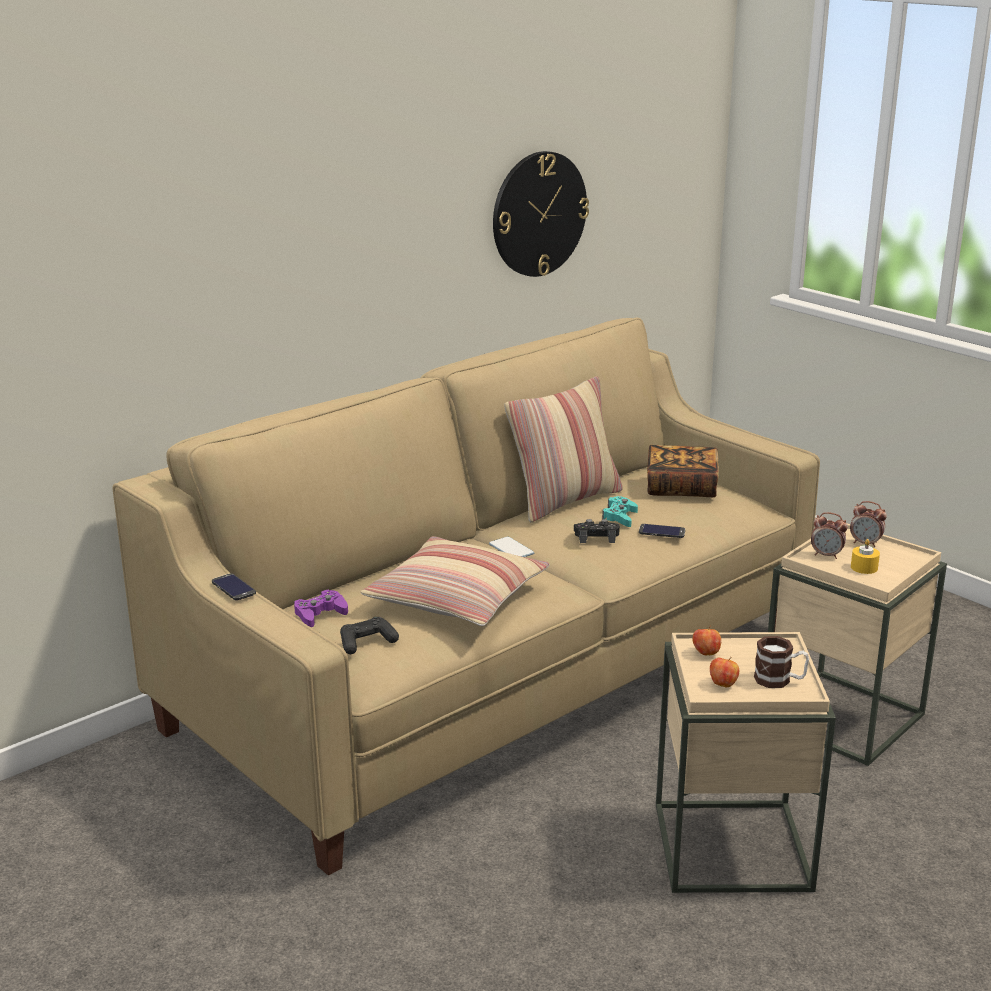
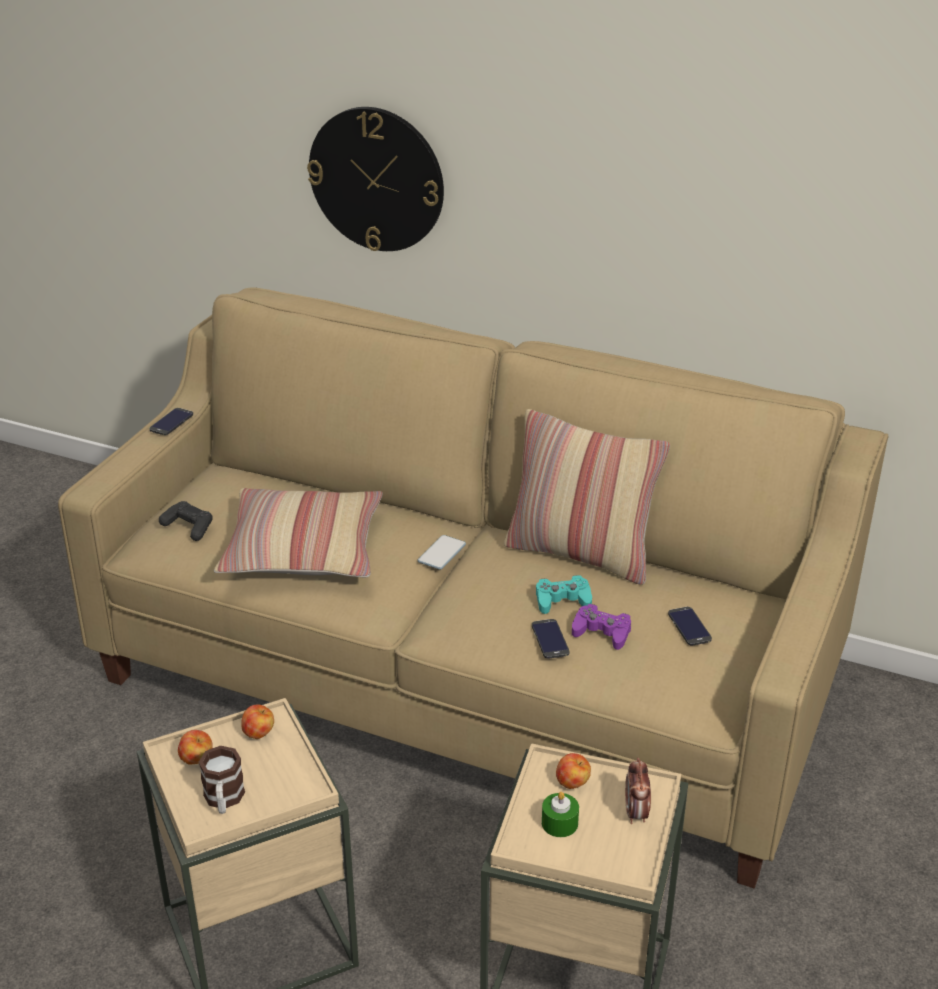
camera: 65 degrees right, 10 degrees up
(320, 614) = (231, 489): purple game controller -> purple game controller (602, 632)
(539, 214) = (787, 226): wall clock -> wall clock (376, 179)
(596, 537) = (500, 597): black game controller -> none
(681, 488) = (689, 626): book -> phone
(826, 555) = (572, 783): alarm clock -> apple
(864, 567) = (559, 823): yellow candle -> green candle

